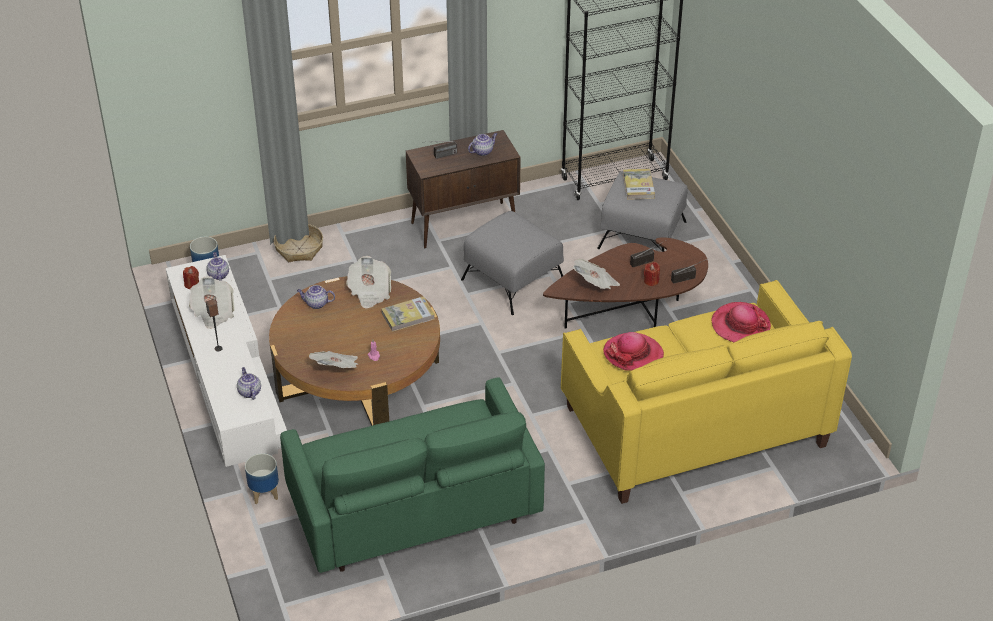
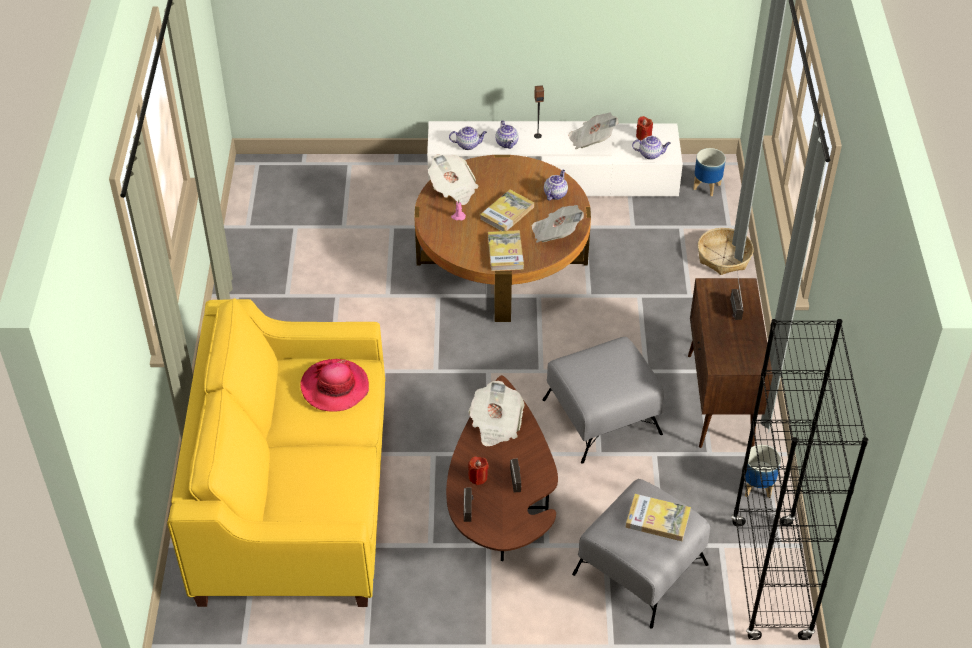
camera: 110 degrees right, 5 degrees up
(265, 493) = (384, 174): planter -> planter (757, 487)
(355, 327) = (507, 213): none -> book
(413, 512) = (307, 257): green sofa -> none
(483, 151) = (731, 343): teapot -> teapot (507, 143)
(740, 325) = (328, 498): hat -> none

